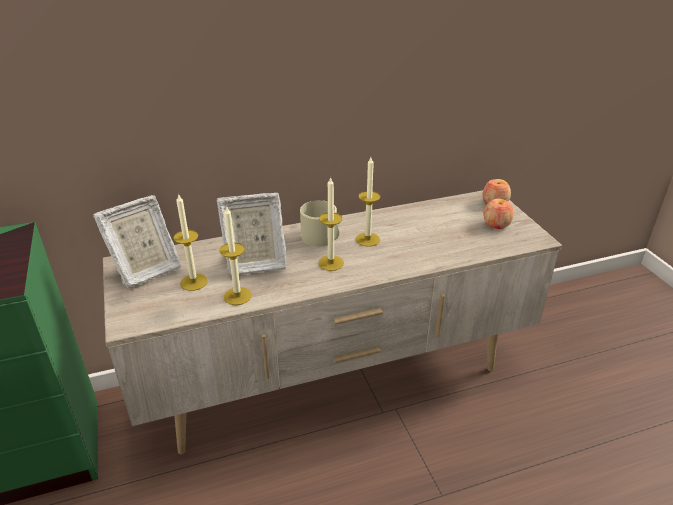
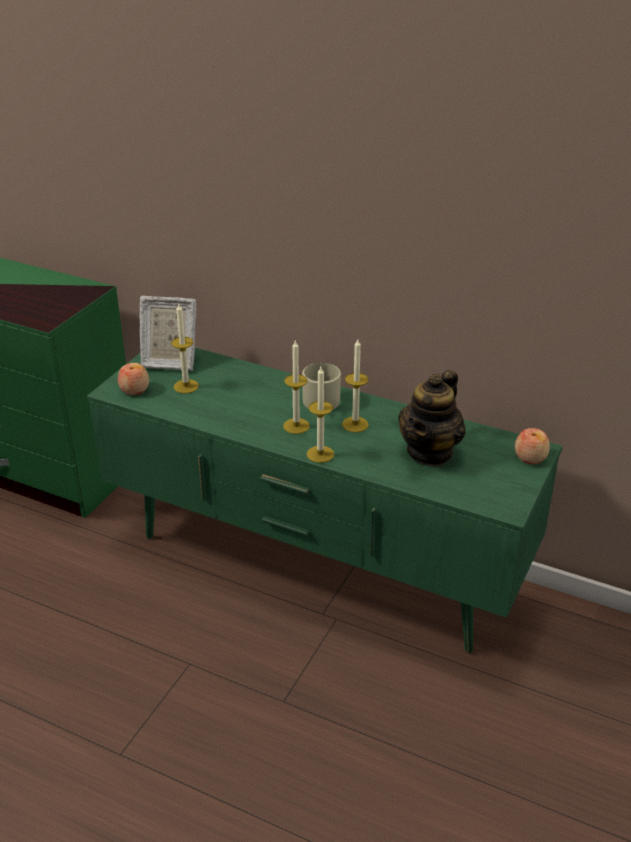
camera: 45 degrees right, 0 degrees up
(237, 296) = (198, 412): candle -> candle (320, 454)
(255, 263) = (244, 395): picture frame -> none
(336, 383) = (315, 567): beige tv stand -> green tv stand
(441, 231) = (430, 452): none -> teapot
(496, 224) = (493, 475): apple -> apple (134, 390)

